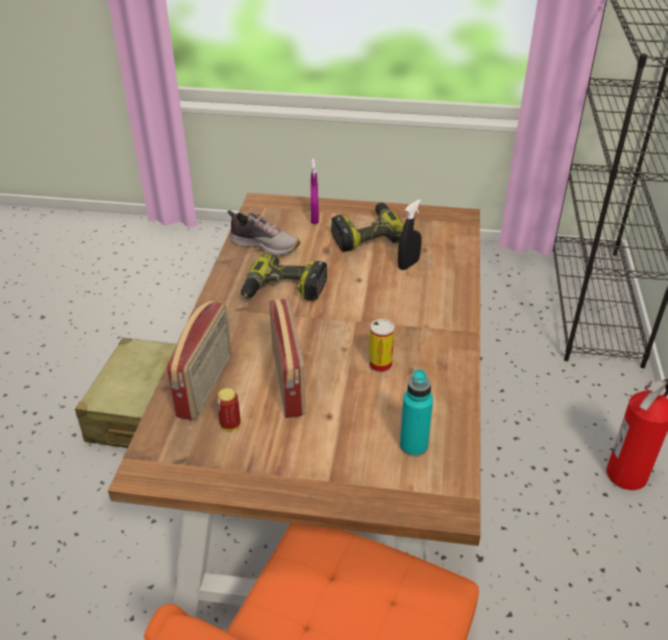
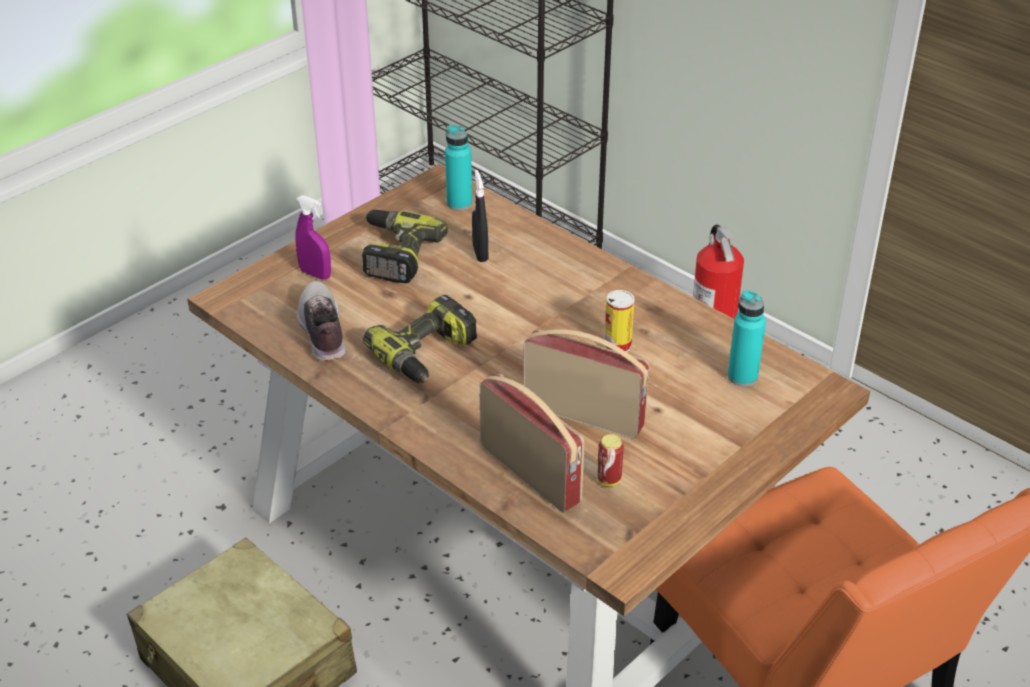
camera: 55 degrees left, 0 degrees up
(265, 245) = (321, 332): shoe -> shoe turned 75 degrees counterclockwise
(449, 234) = (459, 203): none -> turquoise bottle

